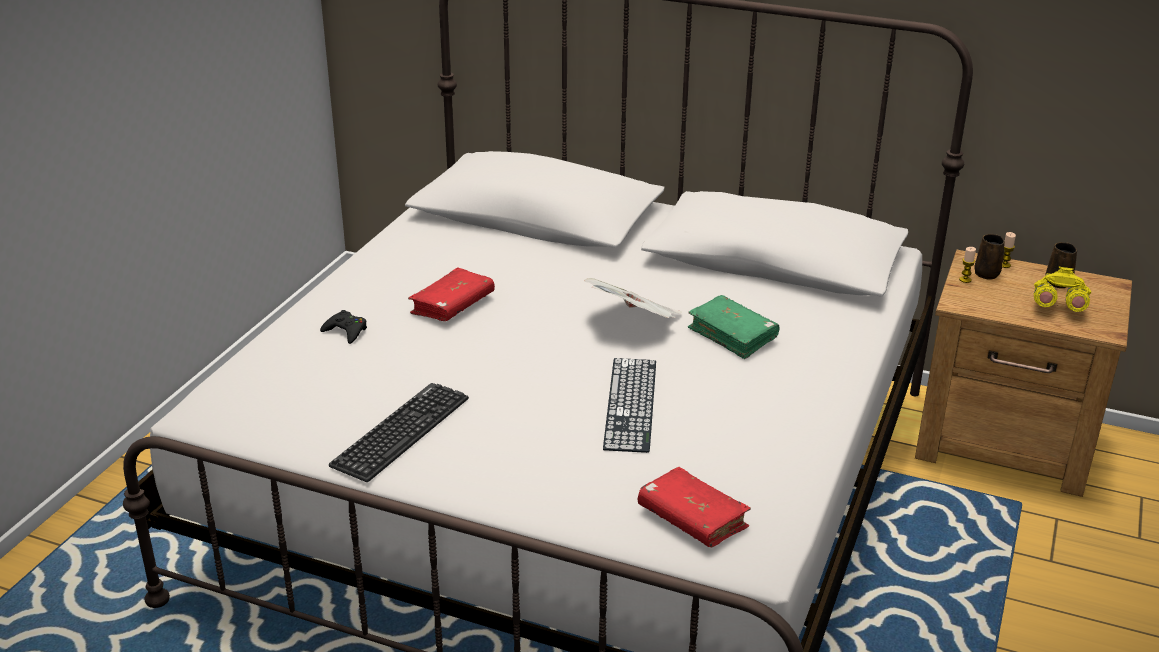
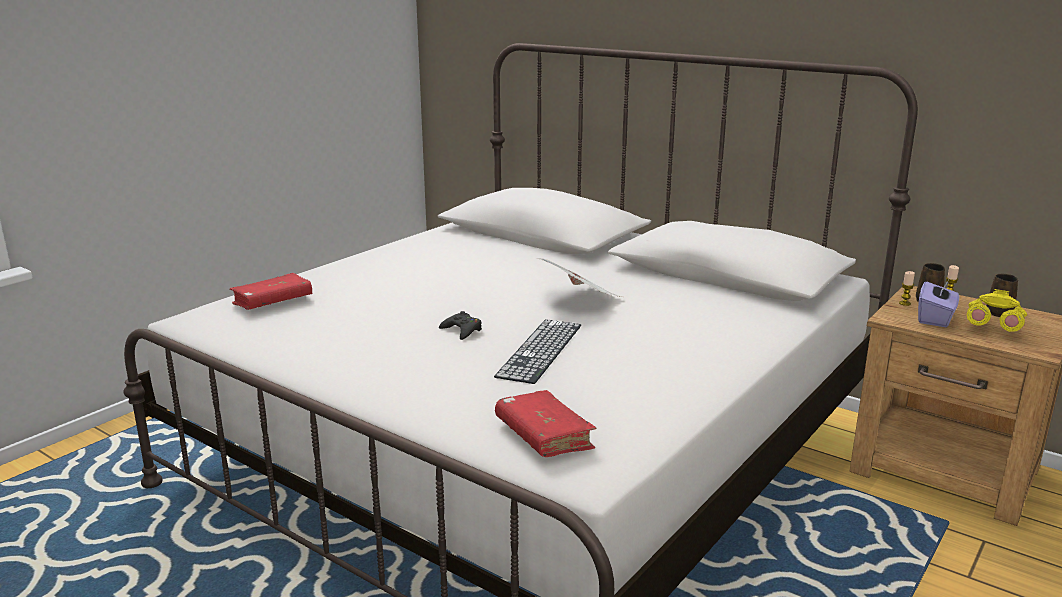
camera: 15 degrees right, 10 degrees down
(346, 331) = (340, 284): black game controller -> black game controller (462, 330)
(401, 432) = (332, 347): keyboard -> none
(452, 305) = (436, 277): red book -> red book (273, 302)
(732, 335) = (661, 316): green book -> none
(1000, 298) = (935, 318): none -> purple tissue box

